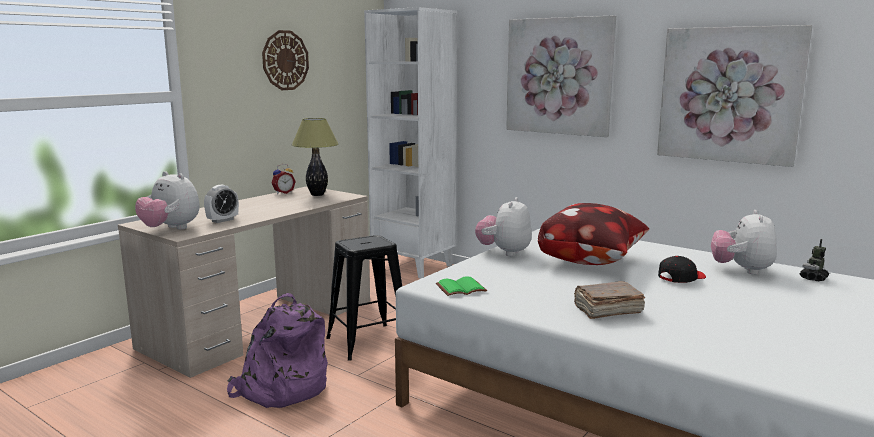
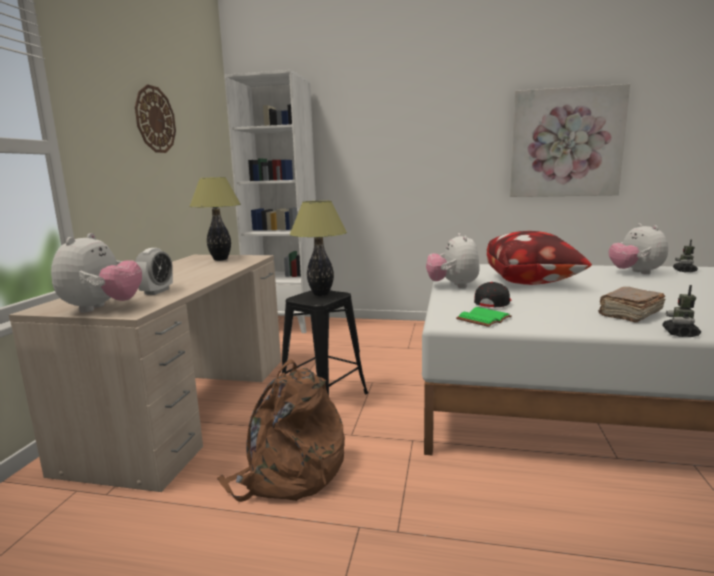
camera: 25 degrees left, 0 degrees up
(170, 229) = (102, 308): plush toy -> plush toy turned 90 degrees counterclockwise
(281, 389) = (288, 473): purple backpack -> brown backpack
(283, 192) = (178, 261): alarm clock -> none
(369, 241) = (320, 294): none -> table lamp
(559, 76) = (416, 137): picture -> none
(606, 336) = (680, 333): none -> toy robot
(681, 278) = (614, 283): black cap -> black cap (493, 303)

